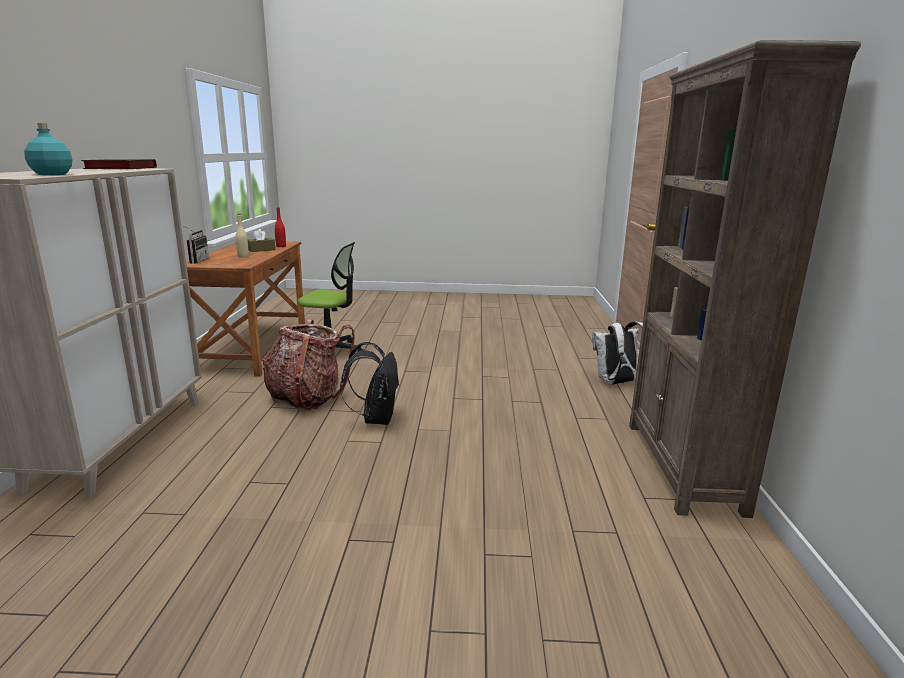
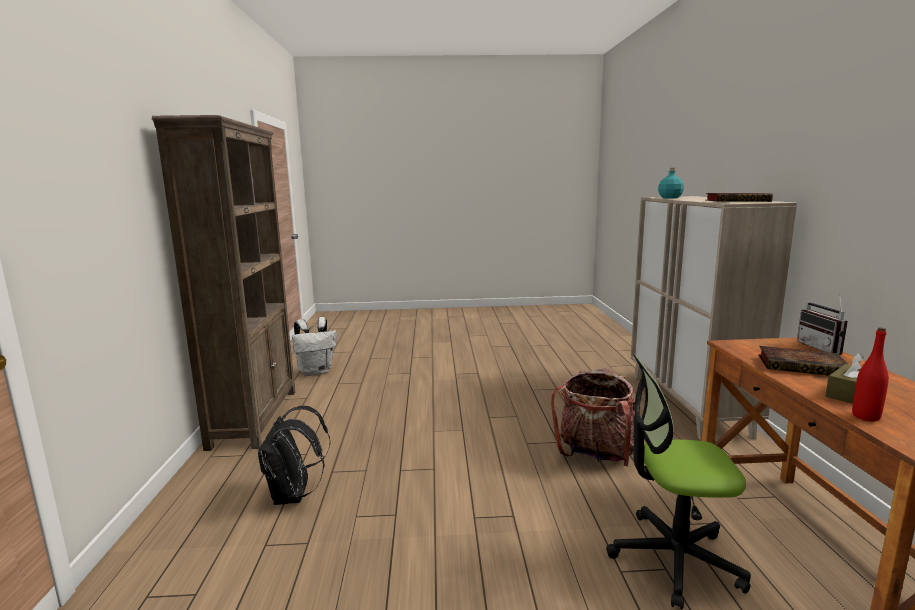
camera: 175 degrees right, 5 degrees down
(243, 256) = (803, 366): beige bottle -> book
(376, 418) = (506, 436): black backpack -> black backpack (294, 496)
(617, 383) = (199, 517): white backpack -> white backpack (316, 371)

